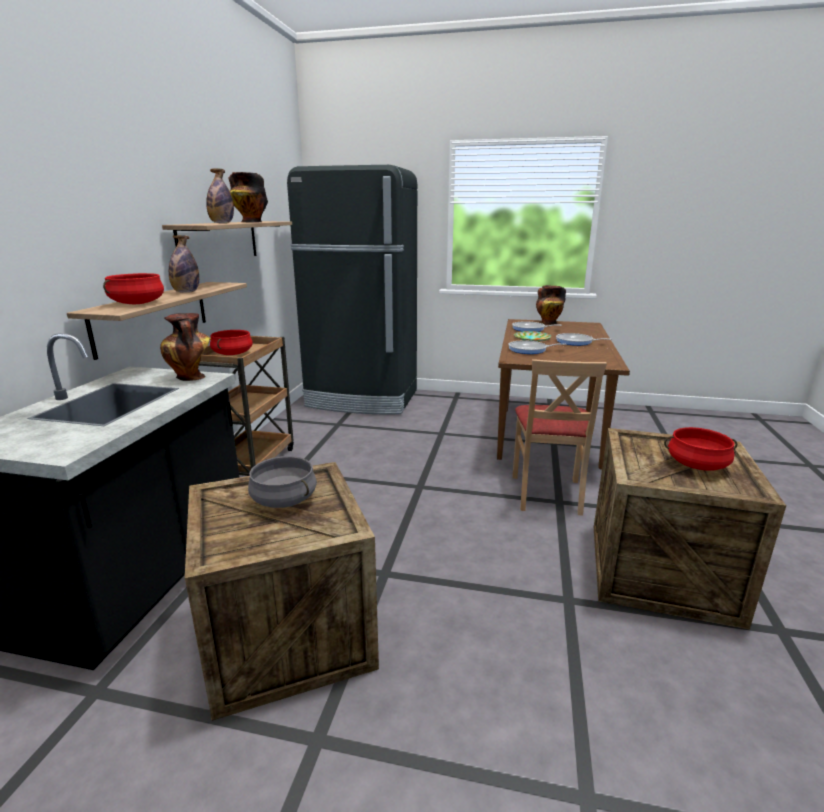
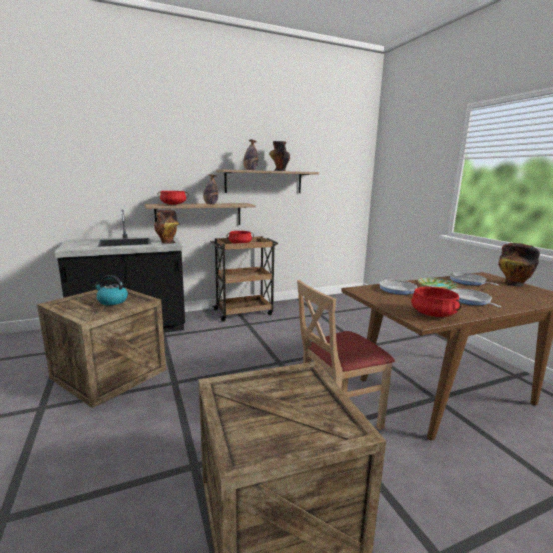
camera: 55 degrees right, 5 degrees down
(285, 499) = (112, 301): grey cooking pot -> kettle
(362, 399) = (364, 308): black fridge -> none
(697, 464) = (281, 415): red cooking pot -> red cooking pot (433, 314)

